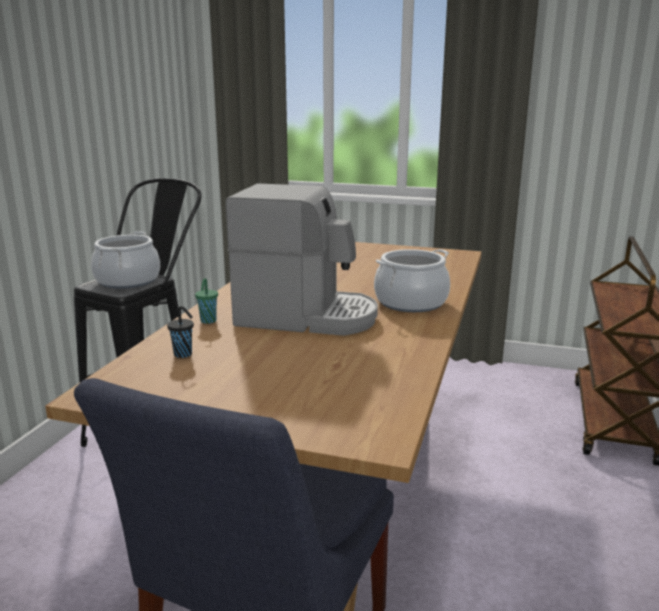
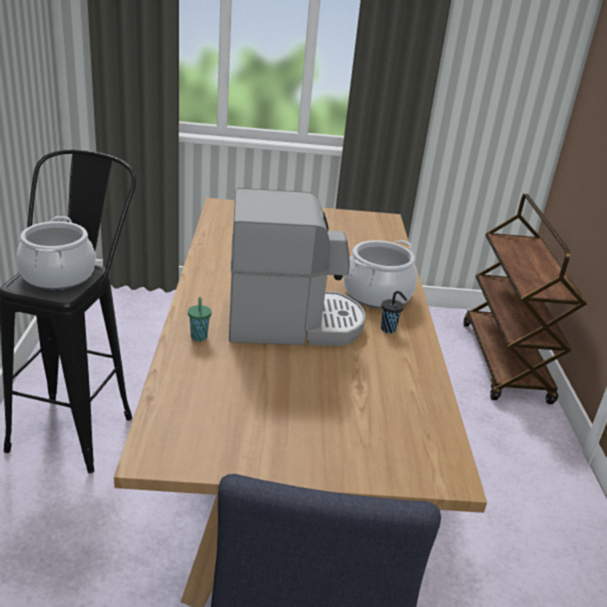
camera: 20 degrees left, 10 degrees up
(184, 355) = (207, 389): black cup -> black cup (389, 329)

